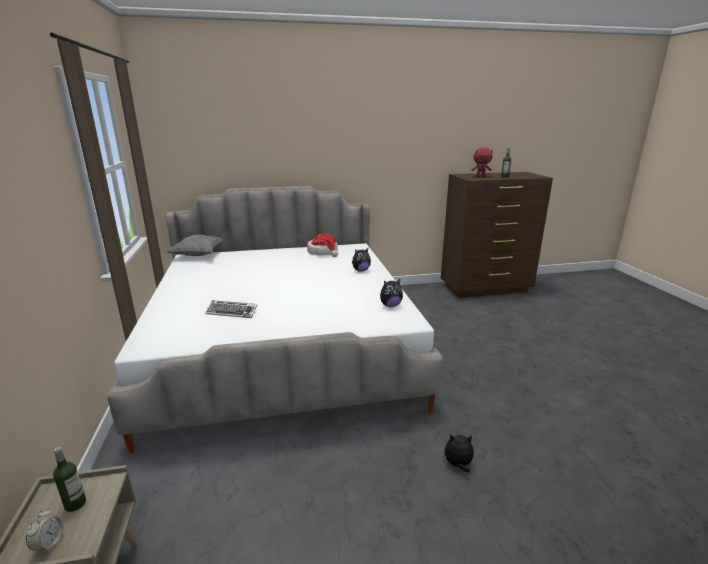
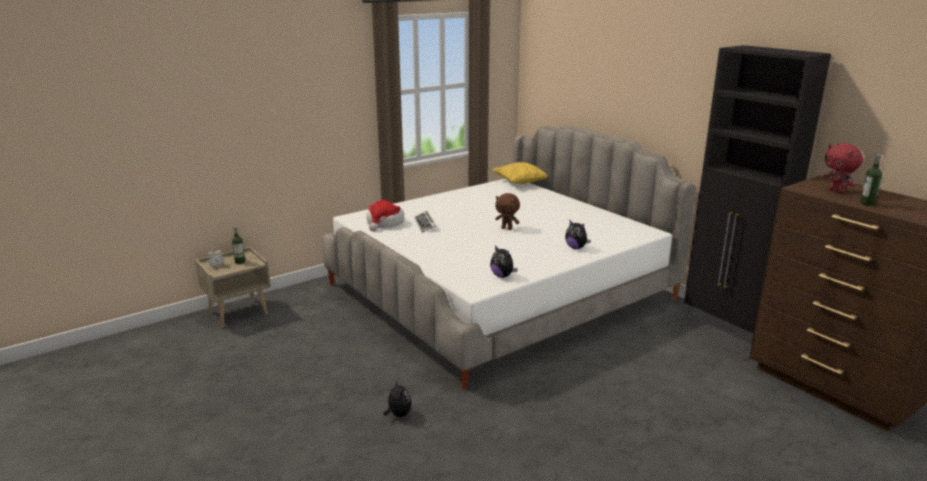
camera: 65 degrees right, 0 degrees up
(198, 255) = (521, 183): grey pillow -> yellow pillow
(293, 282) = (507, 228): none -> brown plush toy
(323, 252) = (604, 221): hat -> hat (385, 223)
(412, 290) = (727, 329): none -> black cabinet

